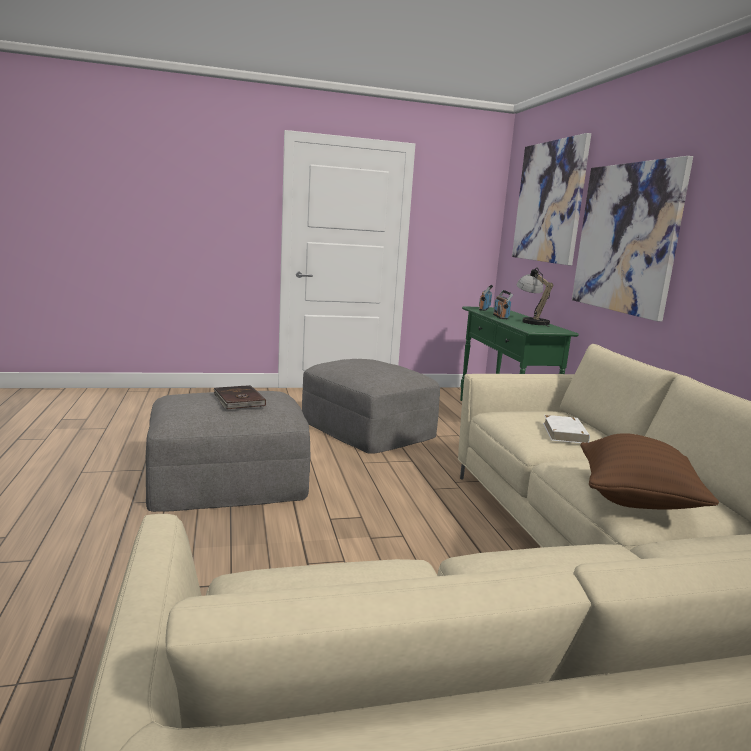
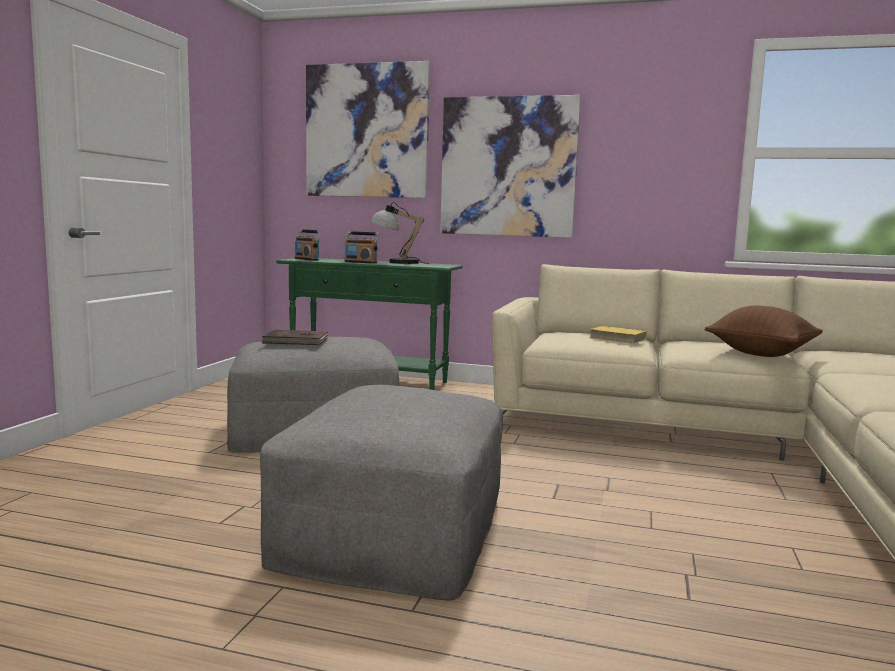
camera: 60 degrees left, 5 degrees down
(238, 400) = (412, 398): brown book -> brown book (296, 341)
(565, 433) = (617, 338): white book -> yellow book

